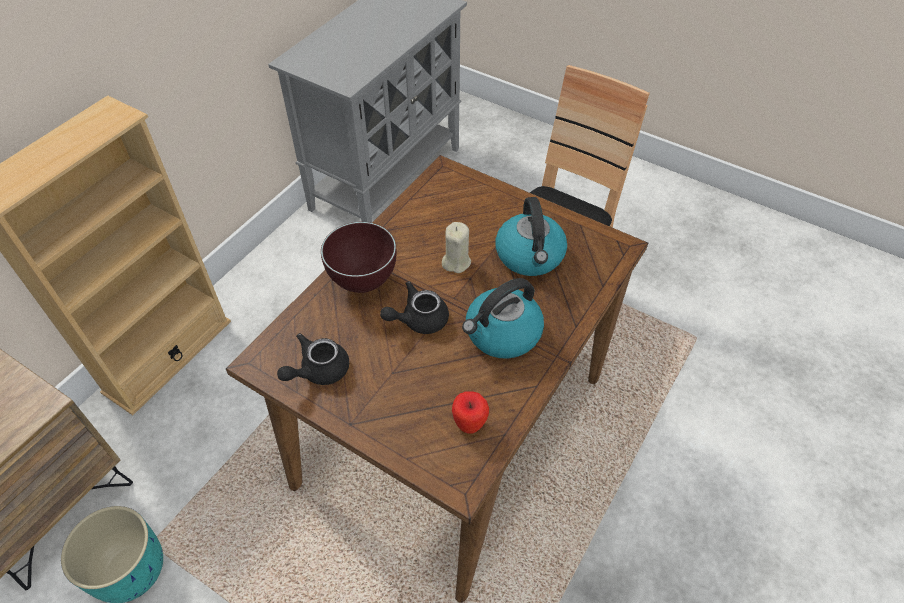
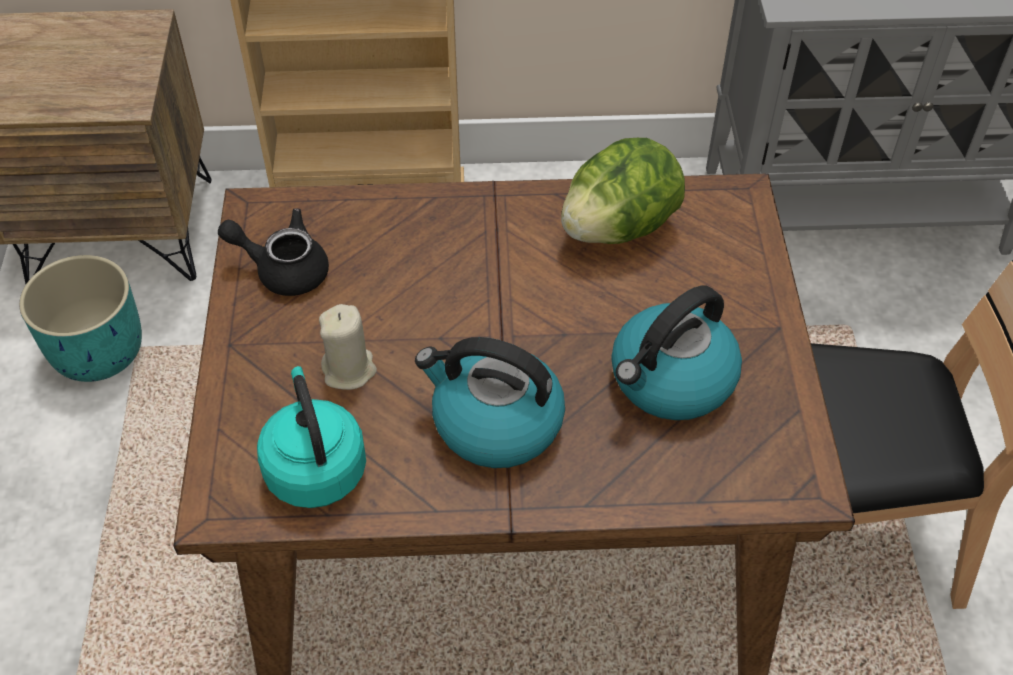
camera: 55 degrees right, 0 degrees up
(362, 285) = (451, 231): brown bowl -> none
(418, 320) = (442, 319): black teapot -> none
(423, 221) = (619, 227): none -> lettuce
(456, 262) = (579, 303): beige candle -> beige candle (349, 370)
(469, 424) = (315, 467): apple -> turquoise kettle

